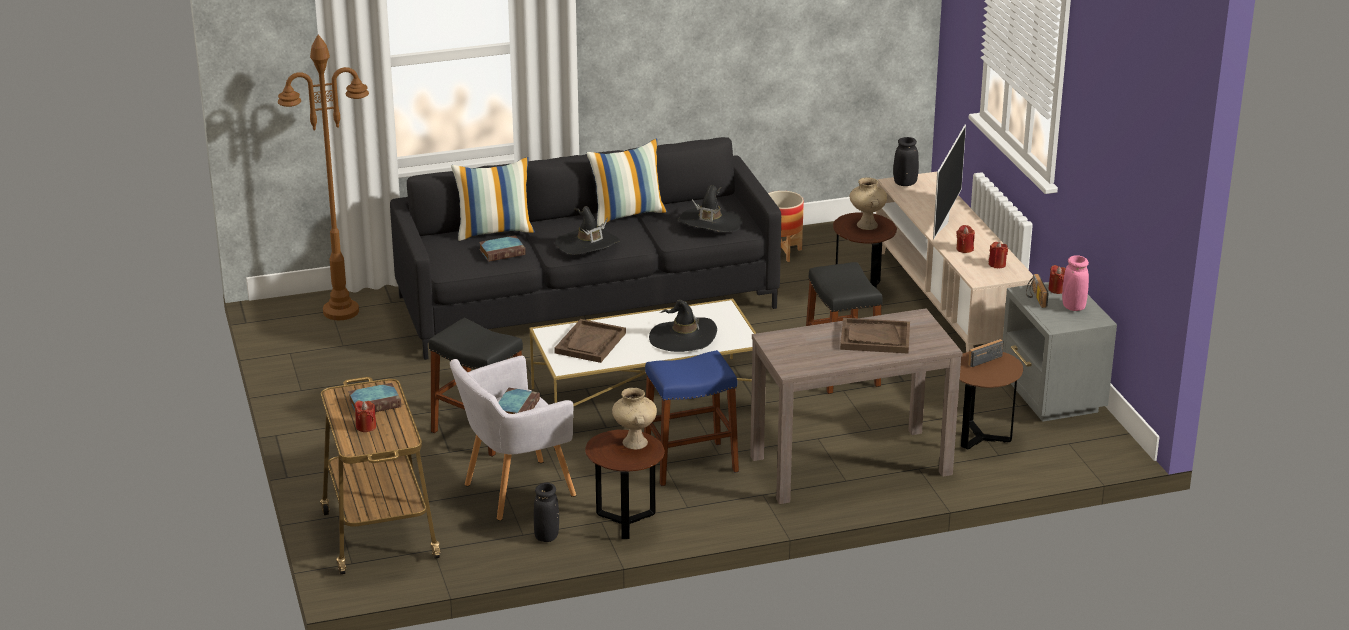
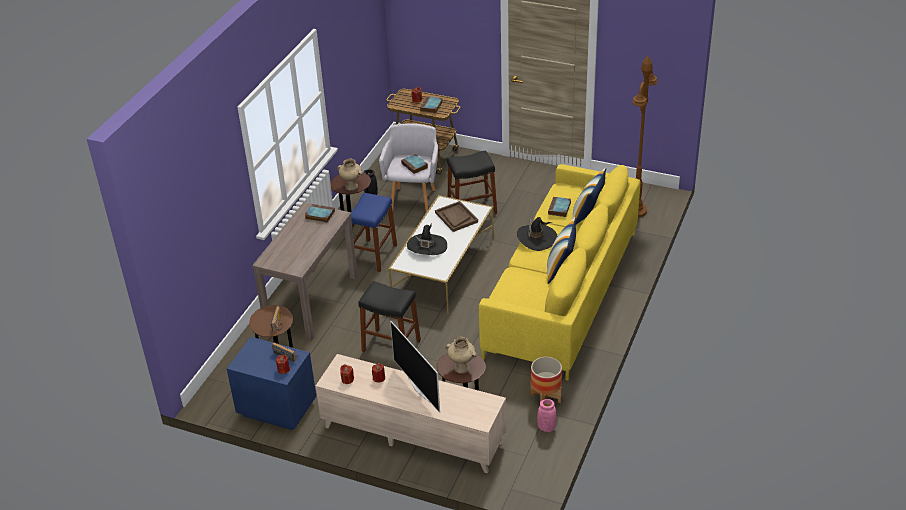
camera: 130 degrees right, 10 degrees up
(587, 303) = (561, 293): black sofa -> yellow sofa
(710, 223) = (515, 291): black hat -> none
(793, 353) = (319, 215): none -> book
(875, 338) = (298, 245): brown tray -> none
(905, 183) = (486, 406): black vase -> none
(1051, 397) = (276, 408): grey nightstand -> blue nightstand
(1073, 307) = (260, 363): pink vase -> pink vase (546, 427)

